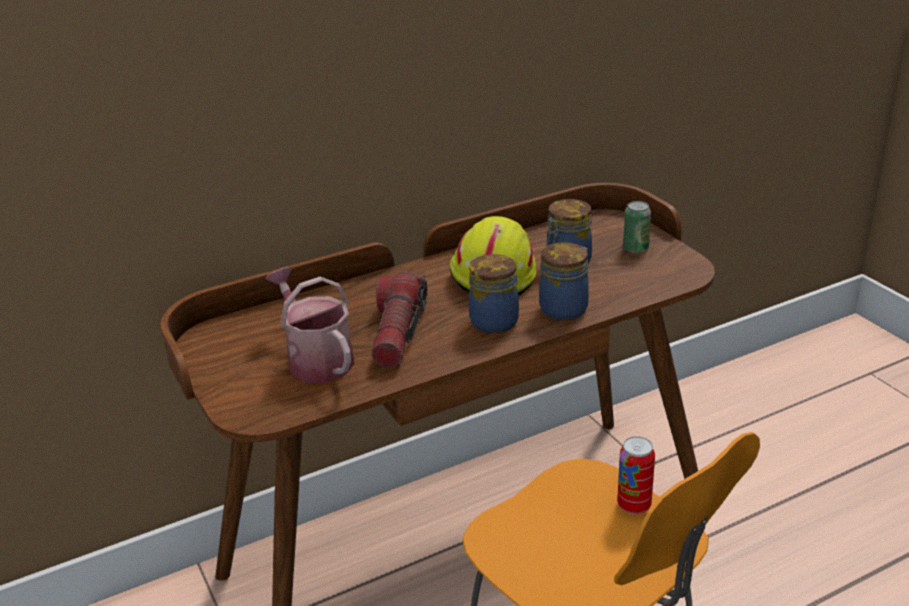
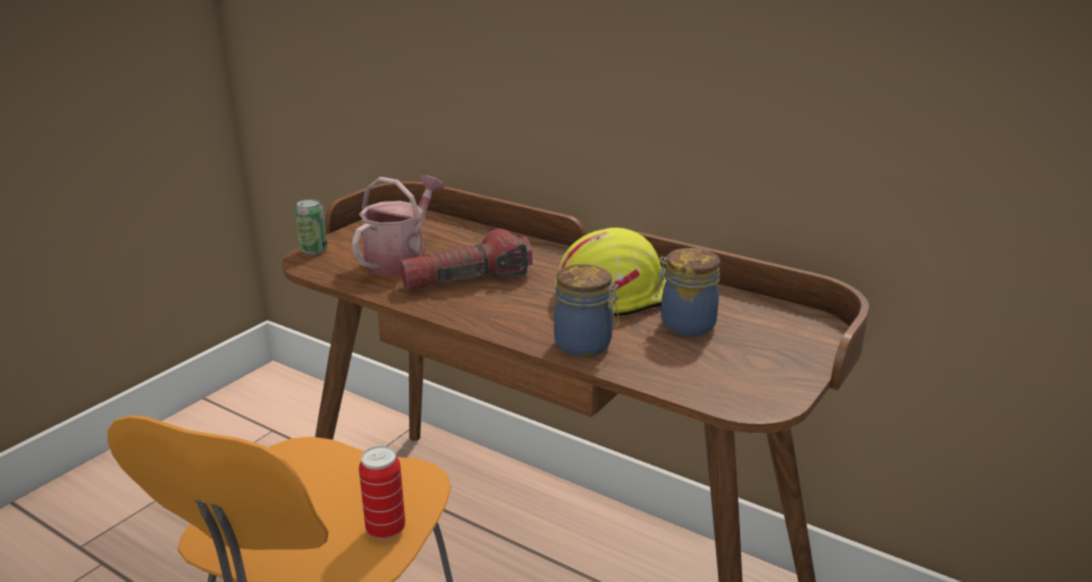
camera: 60 degrees right, 5 degrees down
(492, 321) = (525, 314): jar -> none
(635, 249) = (767, 357): can -> can (314, 250)

